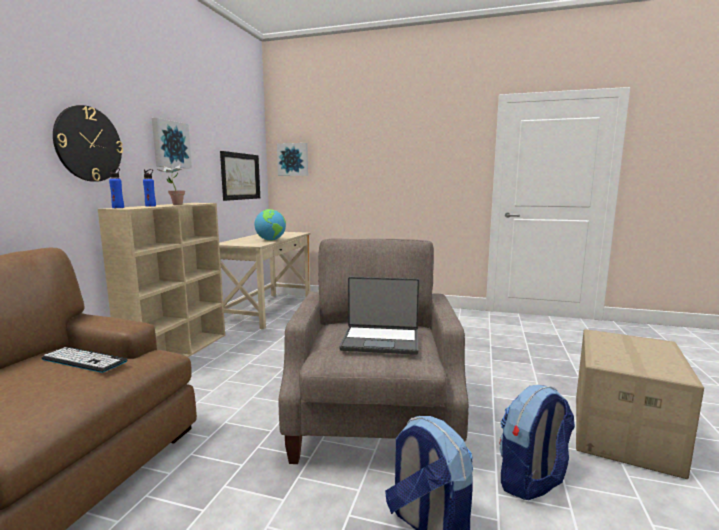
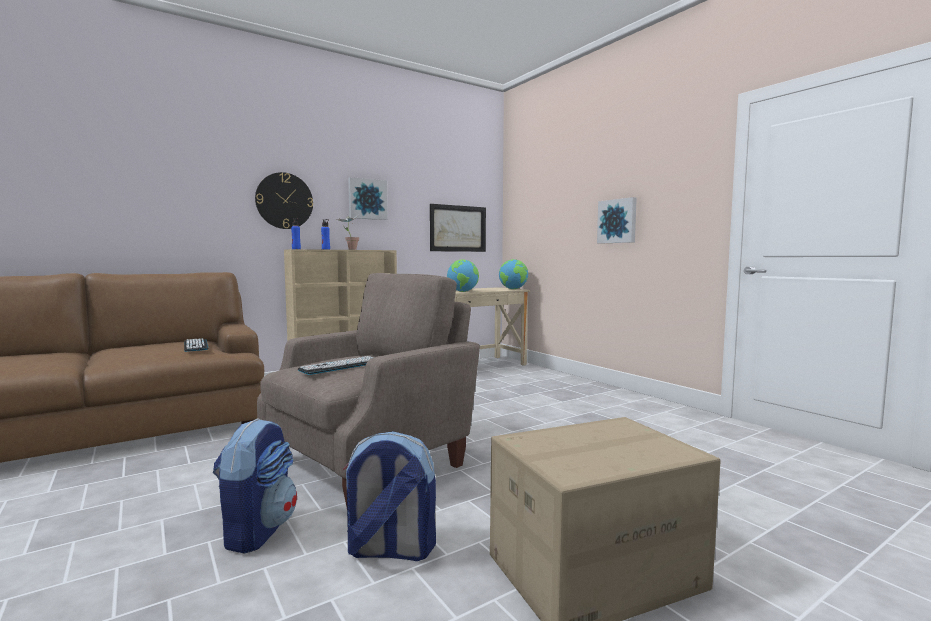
camera: 40 degrees right, 5 degrees down
(293, 159) = (522, 210): picture -> picture (617, 221)
(296, 233) = (513, 289): none -> globe
(381, 341) = (341, 366): laptop -> keyboard

